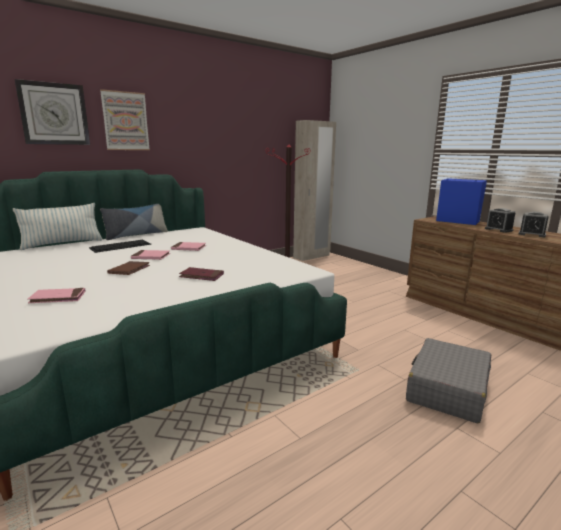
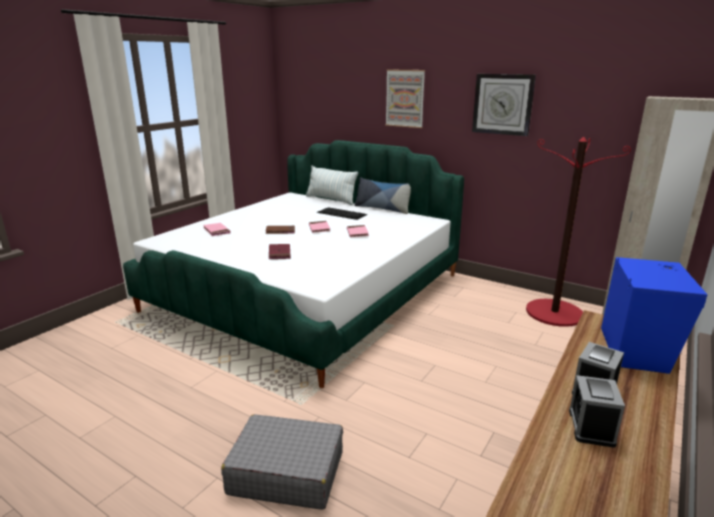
camera: 70 degrees right, 5 degrees up
(54, 114) = (353, 93): wall clock -> wall clock (503, 104)

